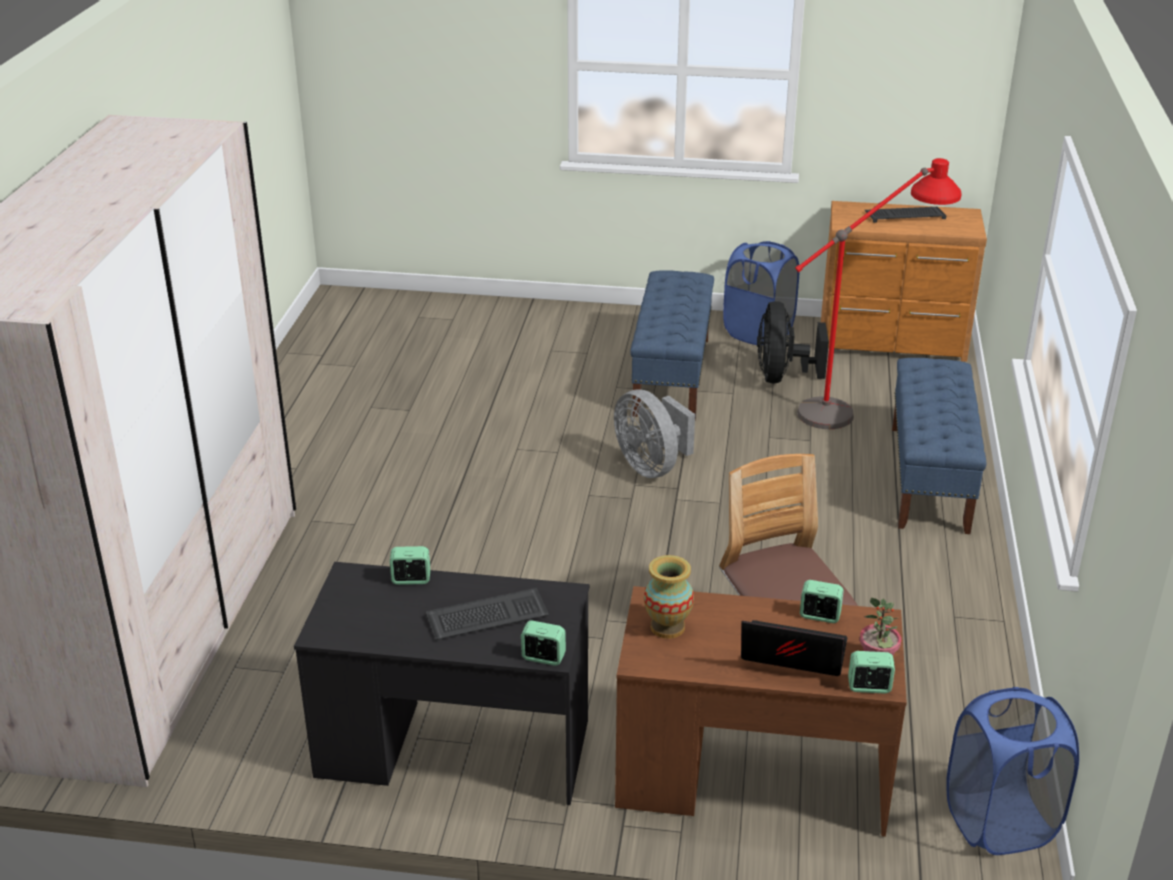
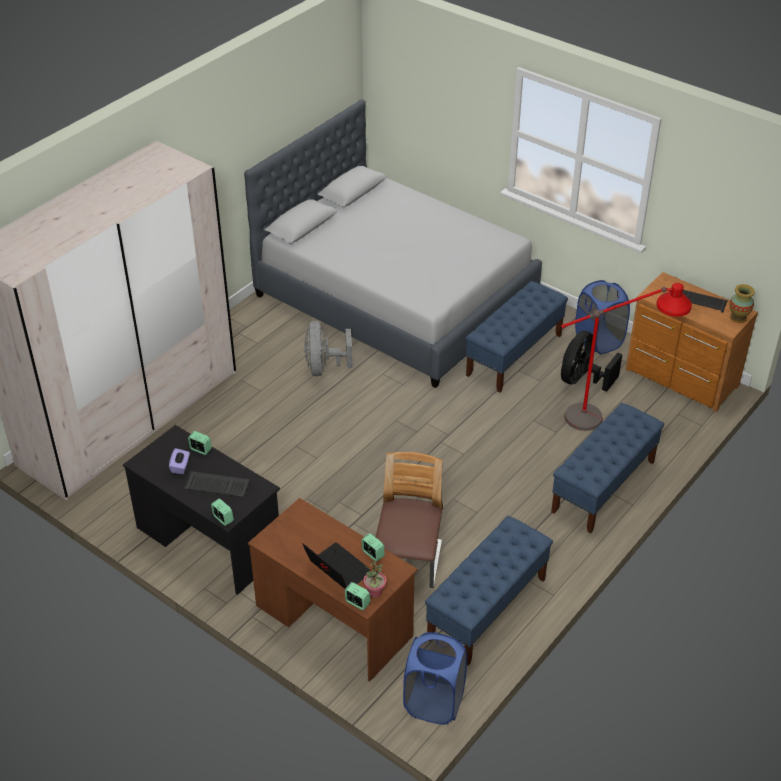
camera: 30 degrees right, 10 degrees up
(400, 613) = (180, 467): none -> purple tissue box
(452, 360) = (395, 297): none -> grey bed
(652, 466) = (446, 414): grey fan -> grey fan (324, 367)
(667, 627) = (293, 528): vase -> vase (738, 318)
(941, 672) = (487, 609): none -> blue bench

